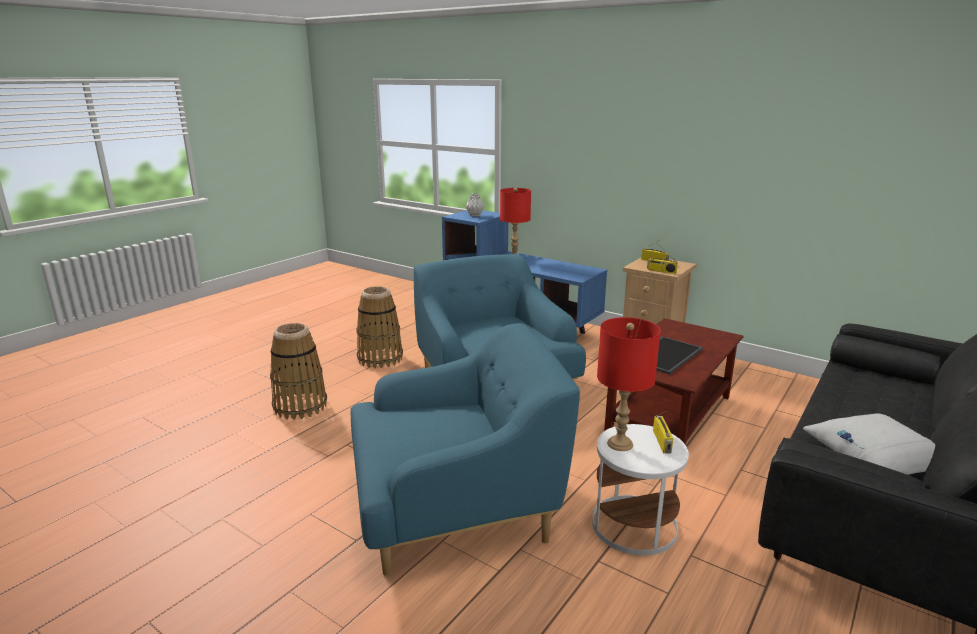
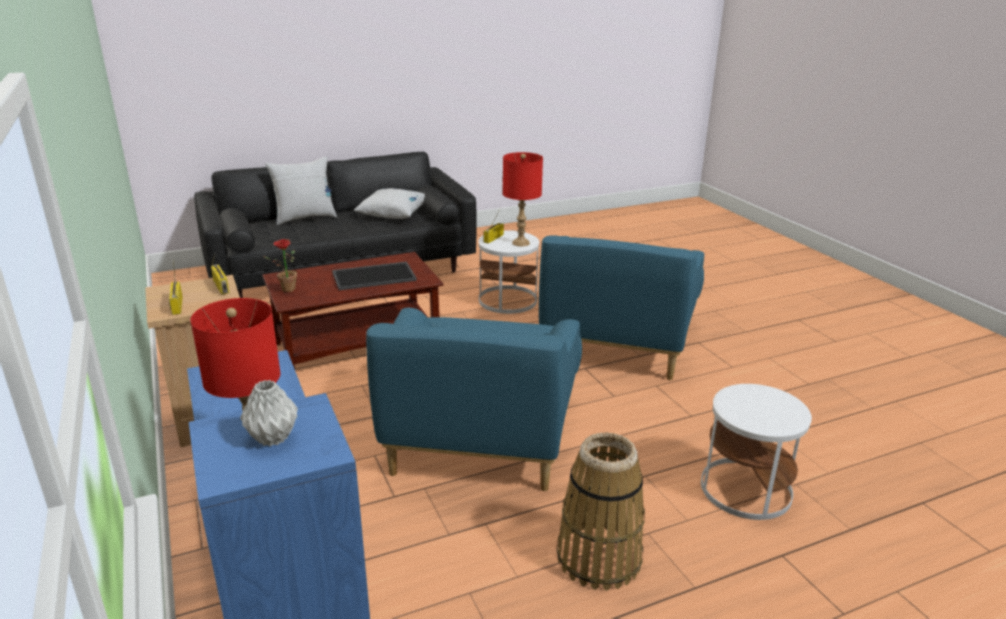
camera: 150 degrees left, 5 degrees up
(300, 406) = (745, 489): basket -> white side table
(454, 505) = (616, 341): blue armchair -> blue armchair turned 90 degrees counterclockwise
(695, 329) = (285, 290): none -> potted plant
(920, 413) = (305, 218): none -> grey pillow

